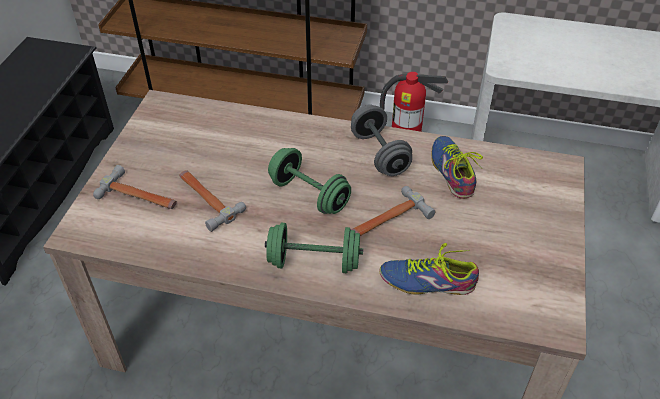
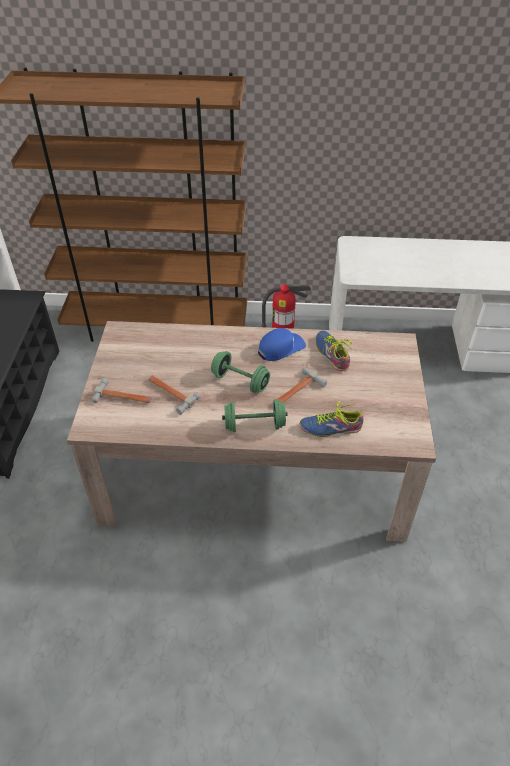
camera: 10 degrees left, 0 degrees up
(379, 154) = (281, 348): grey dumbbell -> blue cap

